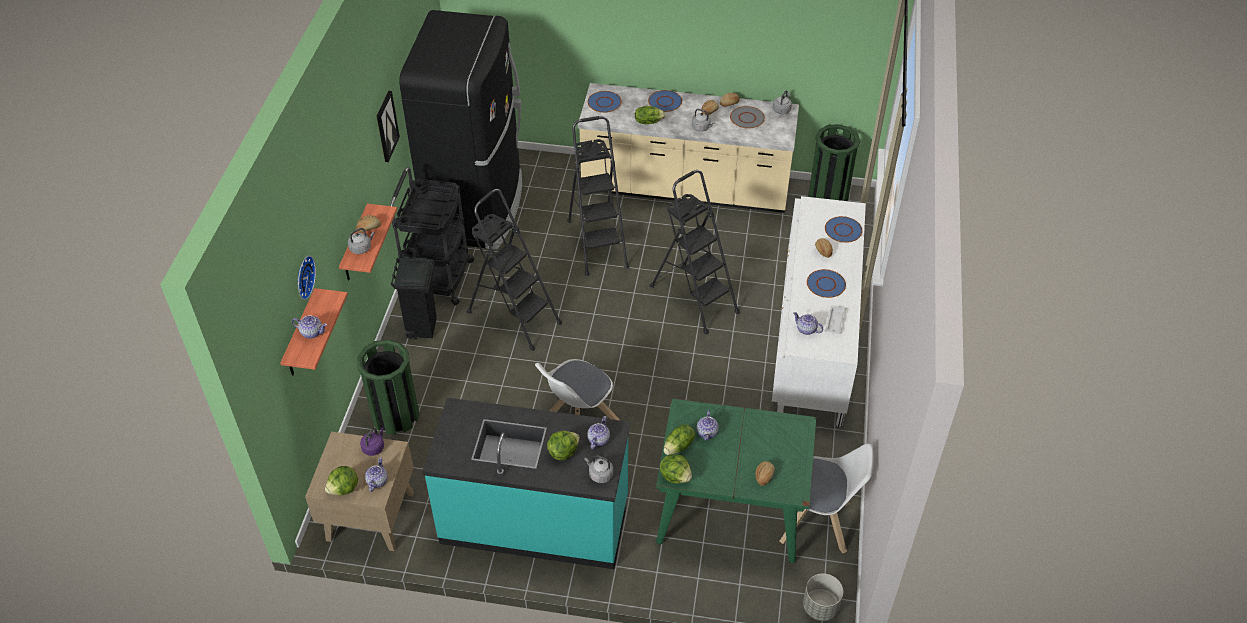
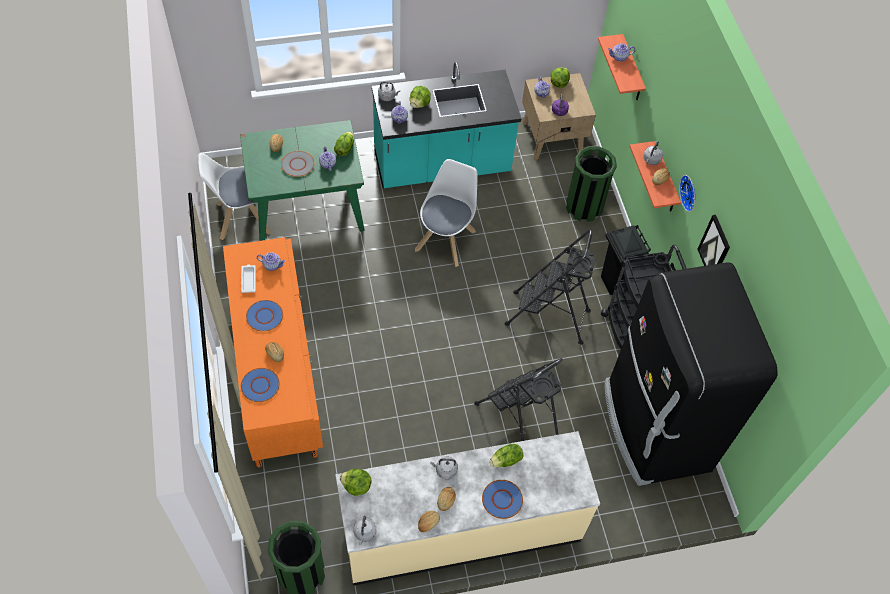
camera: 155 degrees right, 10 degrees up
(303, 277) = (647, 62): wall clock -> wall clock (690, 192)
(604, 103) = (567, 474): blue plate -> none
(675, 476) = (339, 129): lettuce -> lettuce (356, 486)
(693, 298) = (400, 387): step ladder -> none
(747, 118) = (400, 504): grey plate -> grey plate (297, 164)
(812, 342) = (278, 373): white cabinet -> orange cabinet
(820, 607) = (228, 165): grey planter -> none

